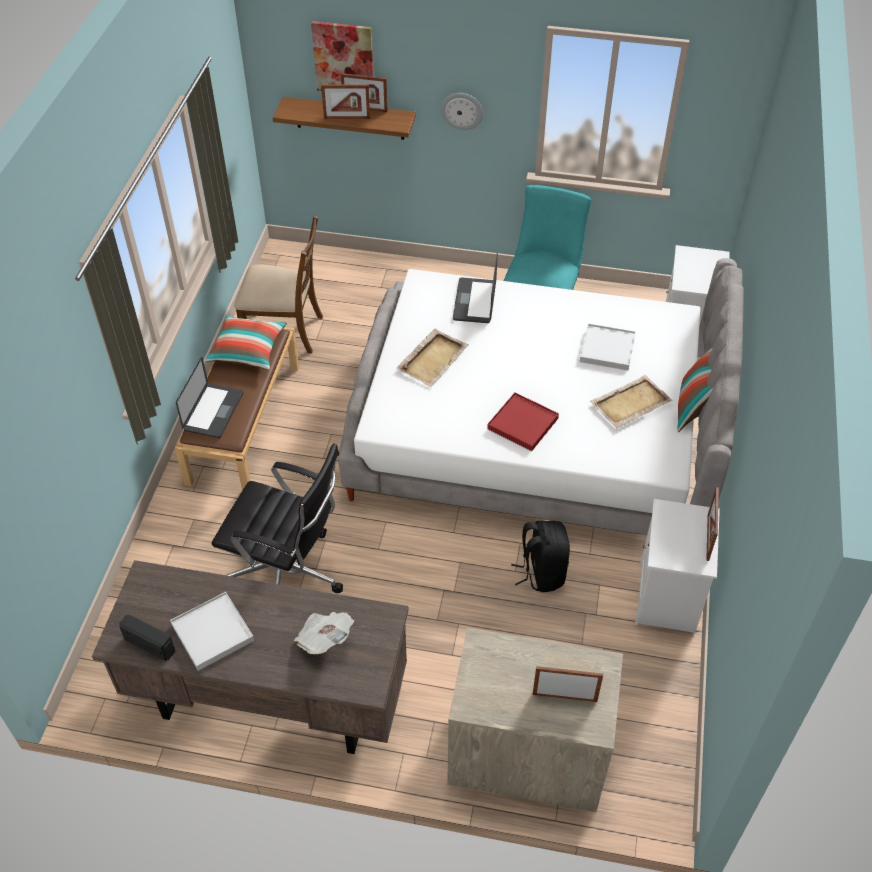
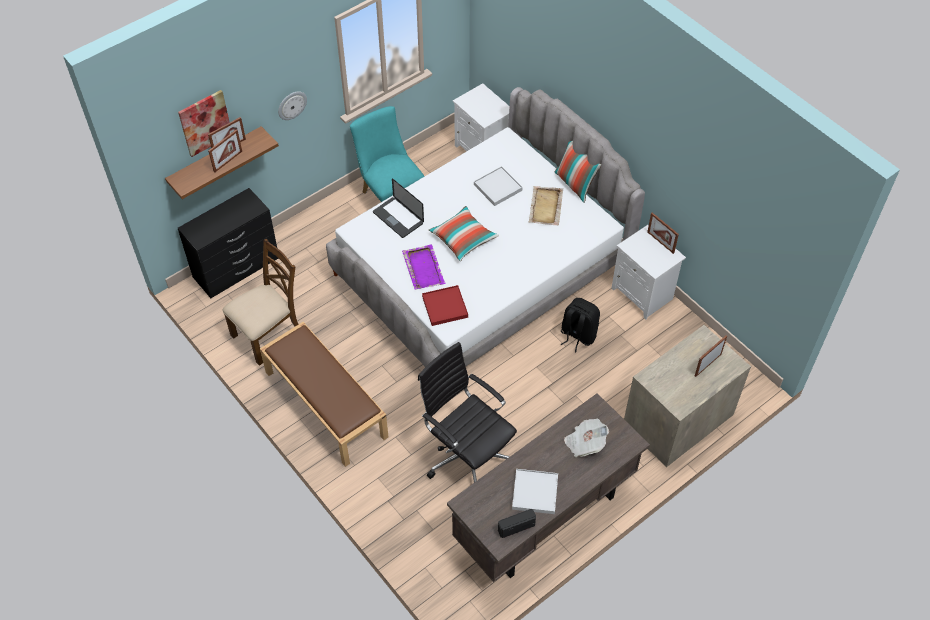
camera: 50 degrees left, 5 degrees up
(213, 411) = (336, 405): laptop -> none
(248, 350) = (301, 356): pillow -> pillow (463, 239)
(287, 576) = (467, 455): black office chair -> black office chair turned 105 degrees counterclockwise
(336, 263) = (237, 268): none -> black dresser
(433, 359) = (423, 268): beige tray -> purple tray
(522, 423) = (513, 262): red tray -> red tray (444, 307)

